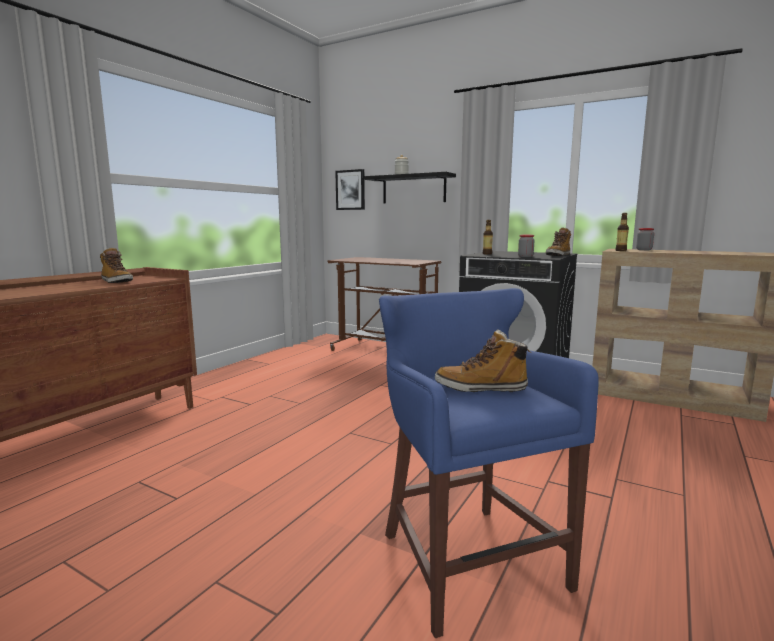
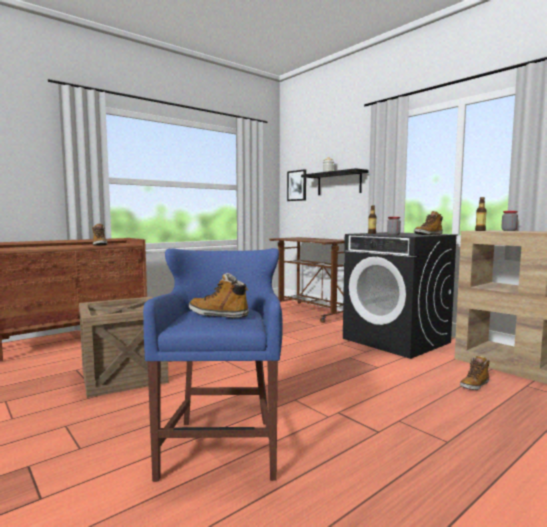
camera: 20 degrees right, 5 degrees down
(228, 480) = (124, 376): none -> crate
(639, 422) = (474, 385): none -> boot

